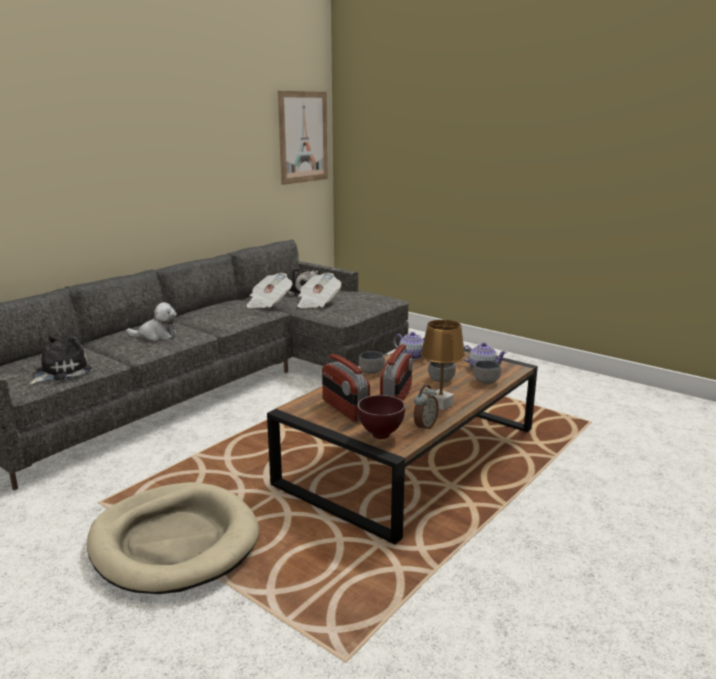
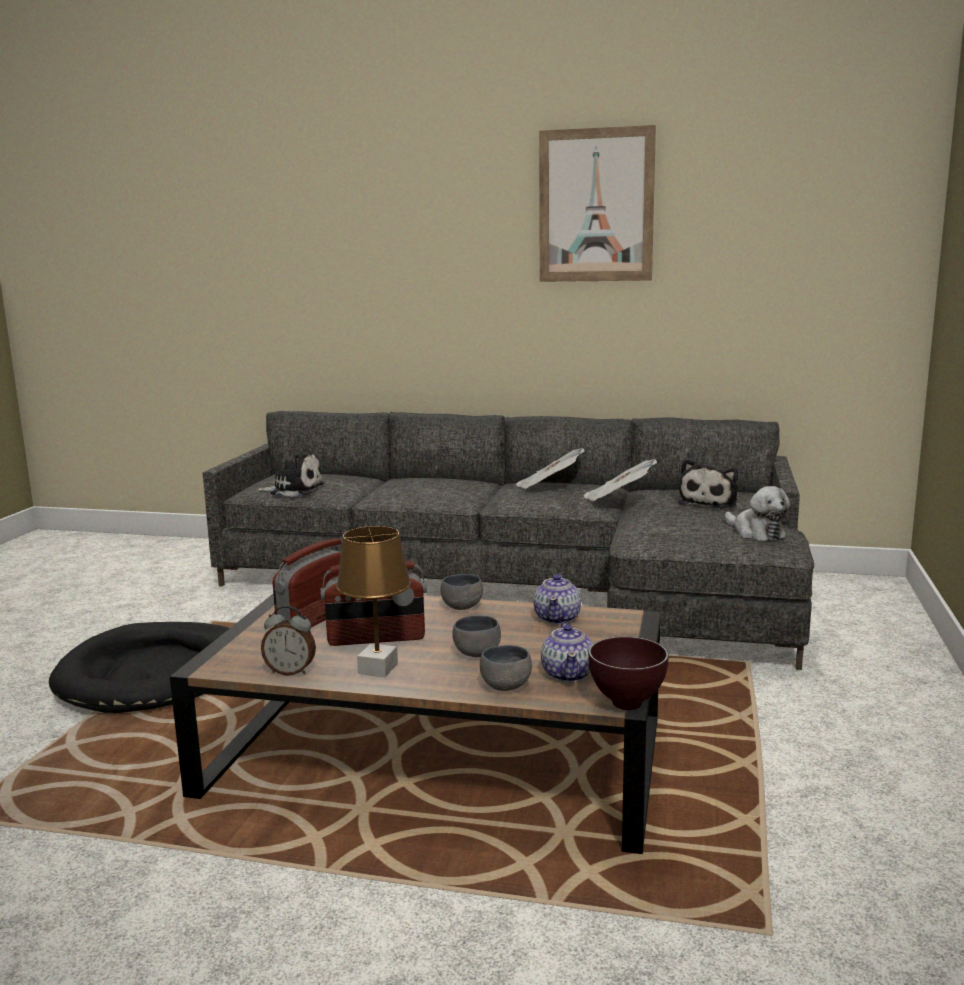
camera: 65 degrees right, 5 degrees down
(156, 335) = (427, 490): plush toy -> plush toy (756, 533)
(174, 542) = (154, 674): beige dog bed -> black dog bed
(303, 137) = (850, 251): picture -> picture (596, 206)
(317, 303) = (673, 519): newspaper -> newspaper (548, 487)
(380, 436) = (244, 652): brown bowl -> brown bowl (625, 705)

